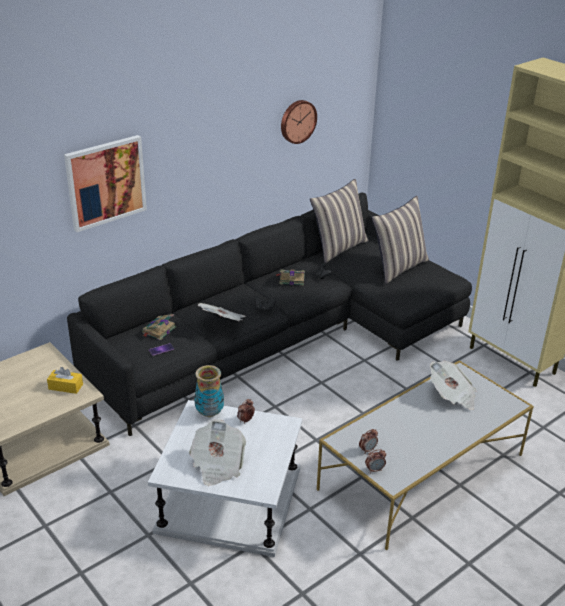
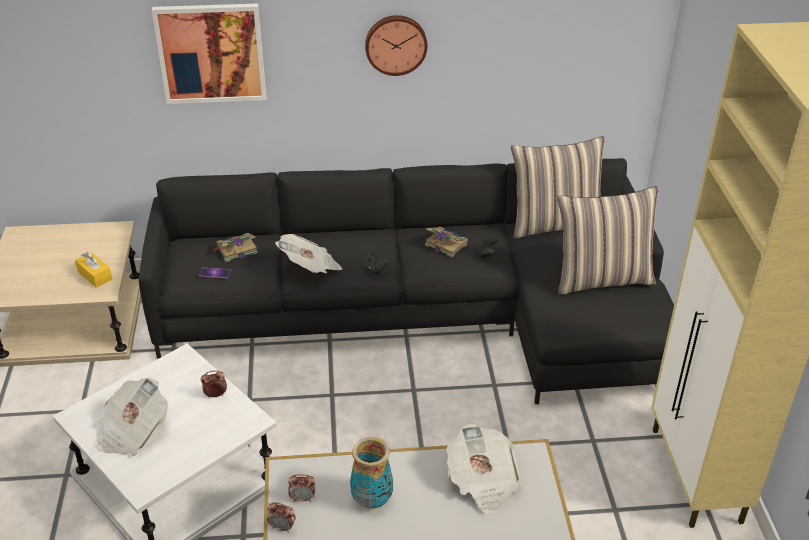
camera: 35 degrees right, 5 degrees up
(209, 413) = (190, 368): vase -> vase (372, 500)
(297, 121) = (522, 34): wall clock -> wall clock (395, 44)

